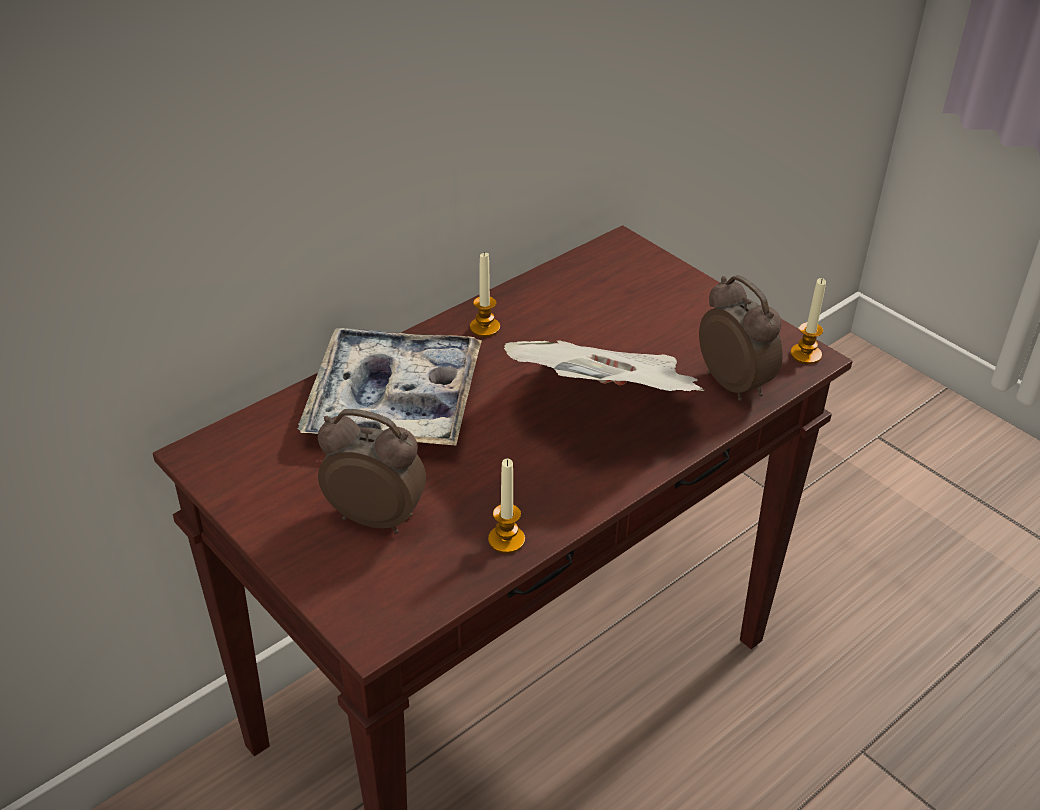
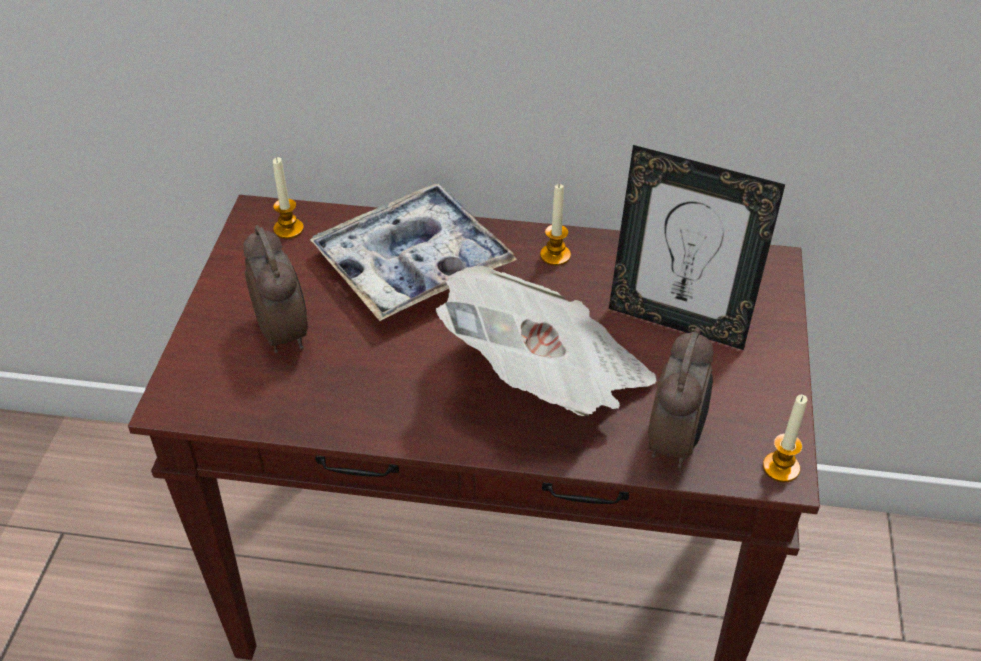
camera: 50 degrees right, 5 degrees up
(506, 540) = (329, 415): candle -> candle (288, 229)
(625, 314) = (678, 321): none -> picture frame

